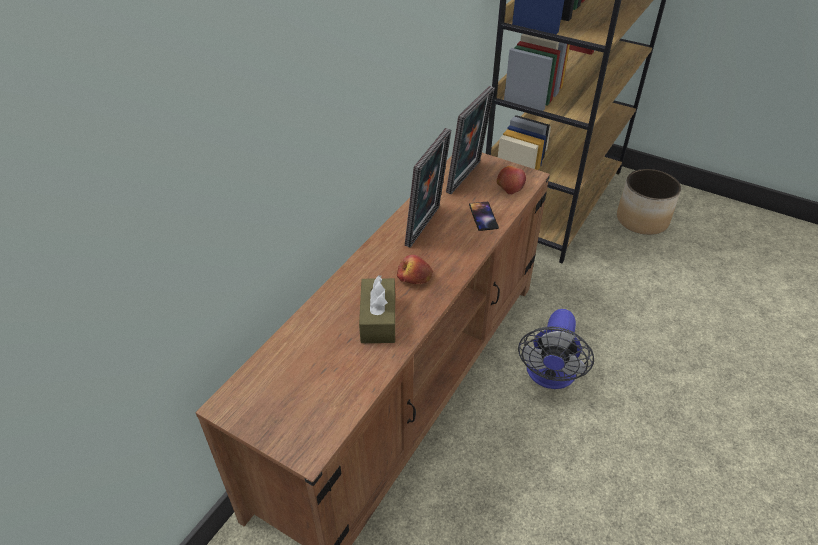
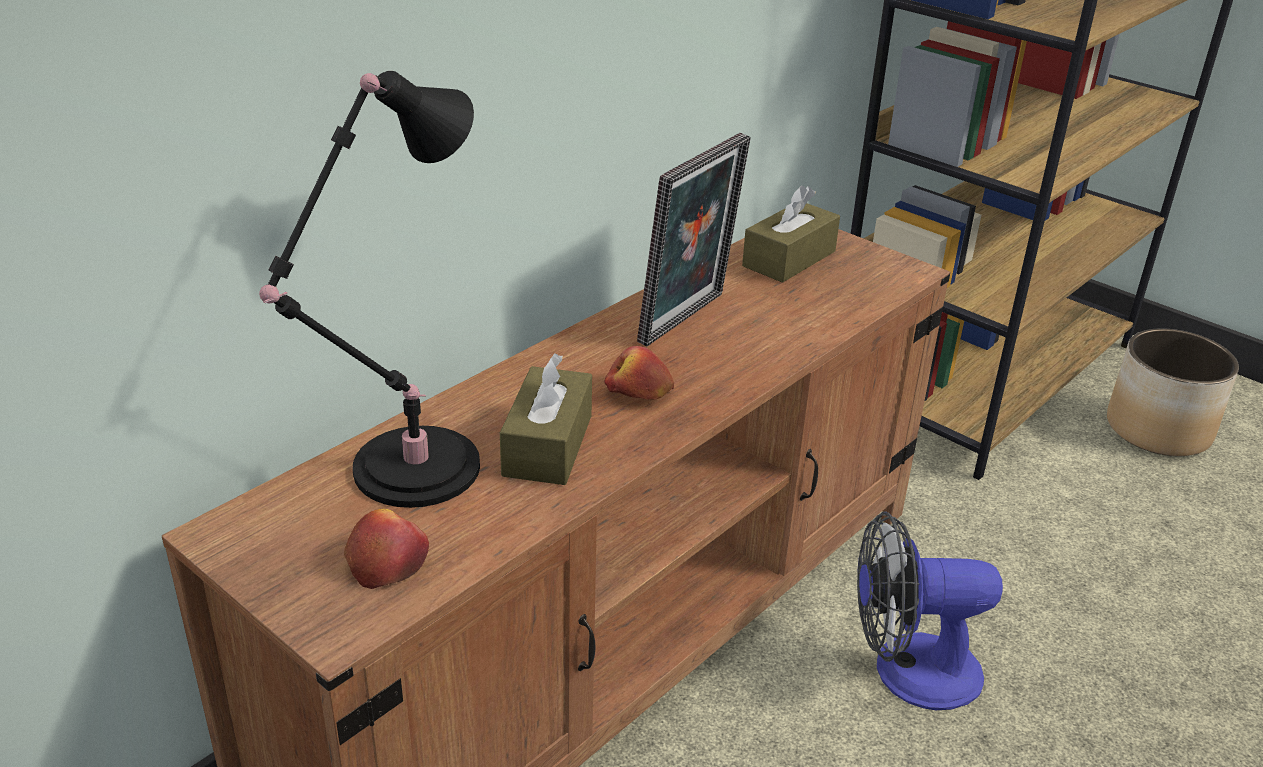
camera: 10 degrees right, 10 degrees down
(311, 349) = (407, 472): none -> black table lamp
(467, 178) = (789, 259): picture frame -> brown tissue box
(483, 216) = (800, 318): phone -> none
(510, 185) = (867, 279): apple -> apple (387, 561)
(550, 376) = (908, 671): fan -> fan turned 60 degrees clockwise

